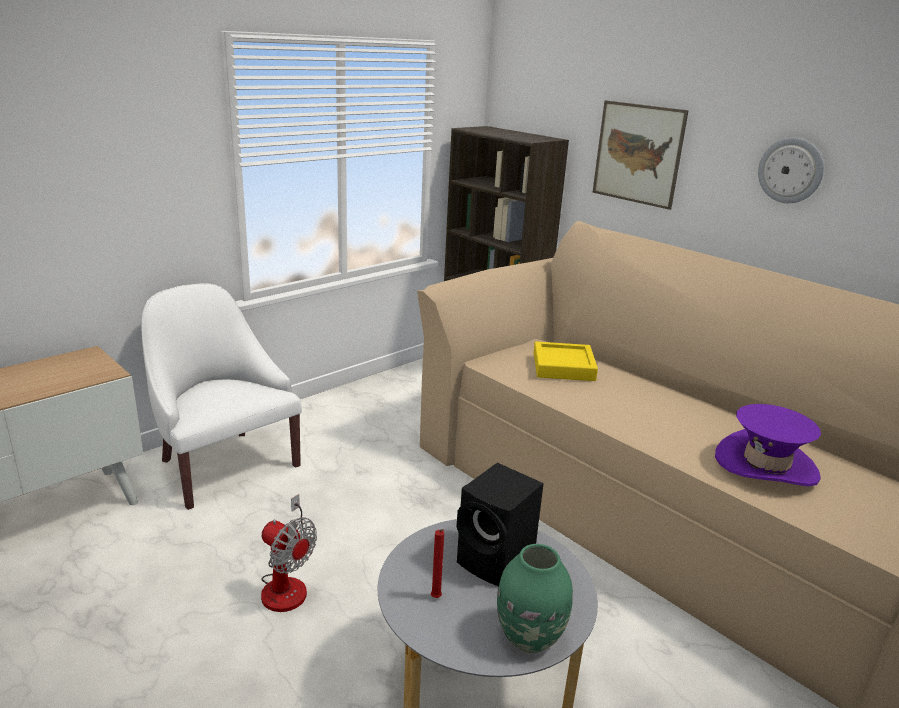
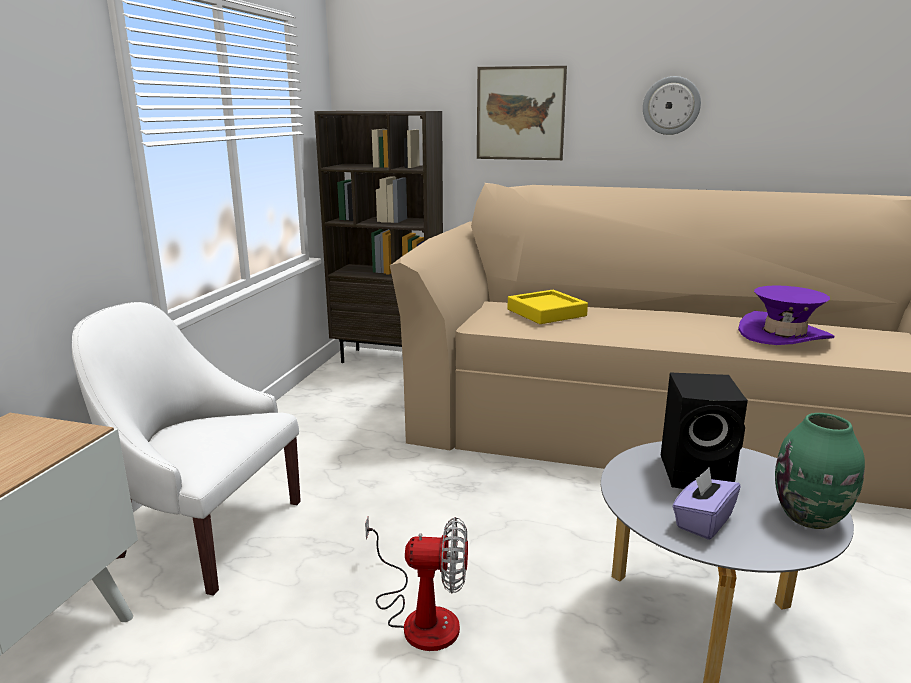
camera: 30 degrees left, 5 degrees down
(436, 599) = (702, 522): red candle -> purple tissue box

